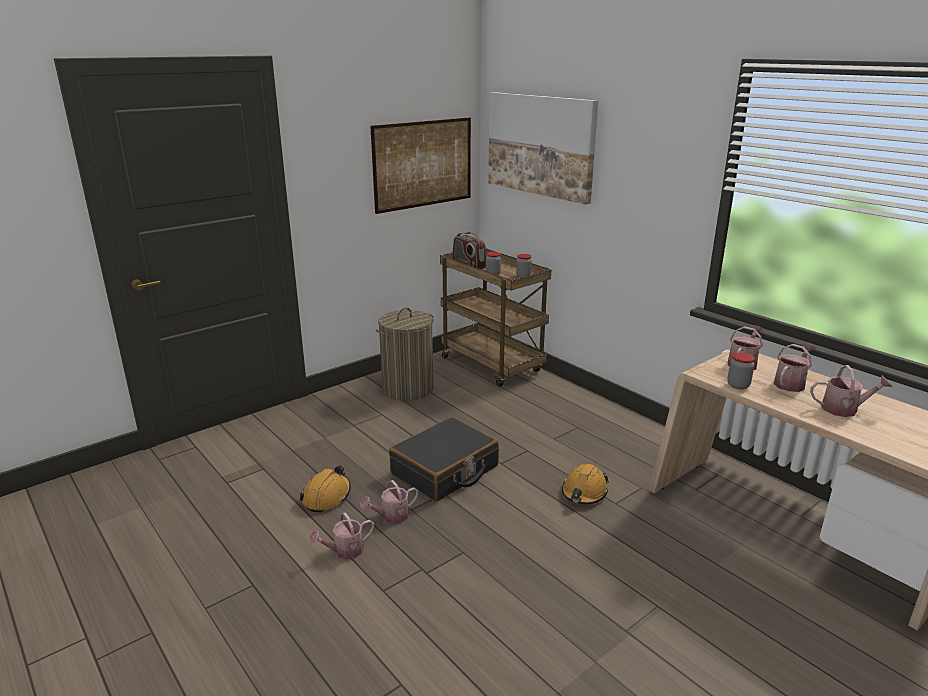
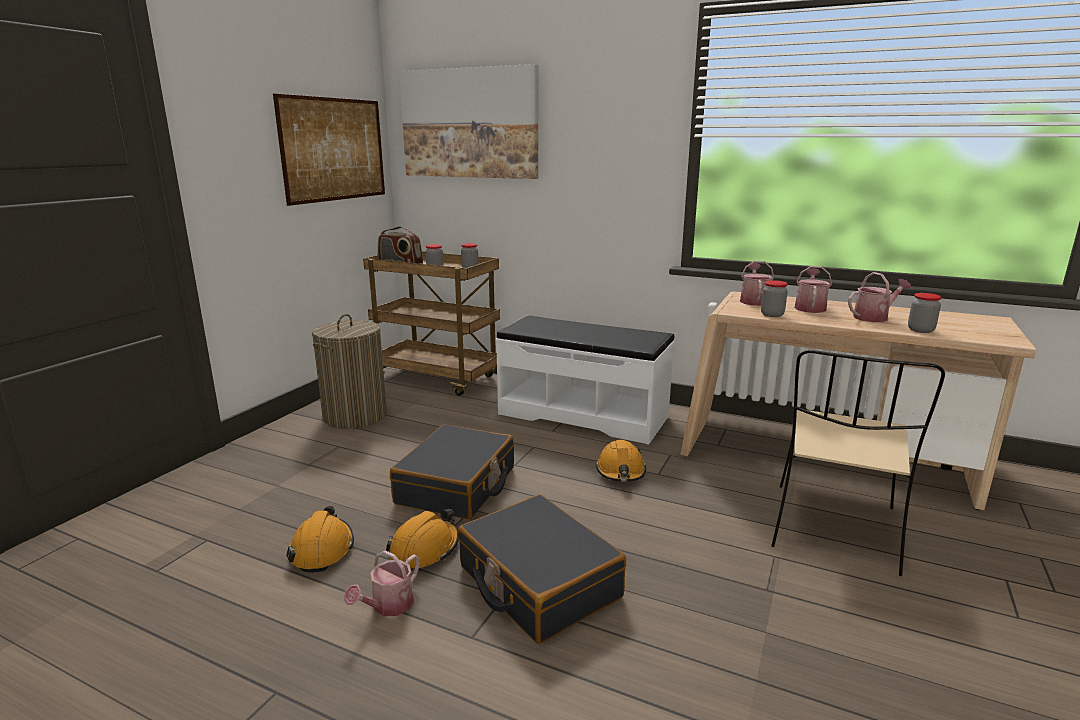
camera: 25 degrees left, 5 degrees down
(391, 516) = (424, 550): watering can -> orange hard hat
(452, 566) = (538, 582): none -> black suitcase
(592, 428) = (583, 415): none -> white bench
(736, 600) = (834, 529): none -> beige chair
(872, 436) = (920, 330): none -> jar

